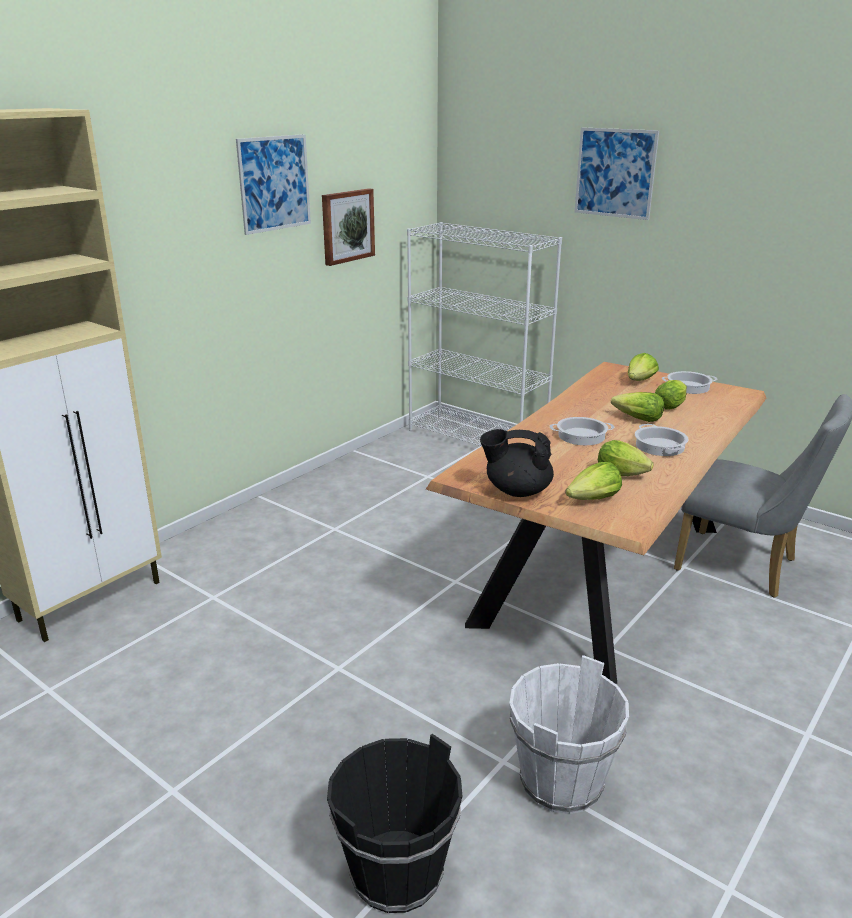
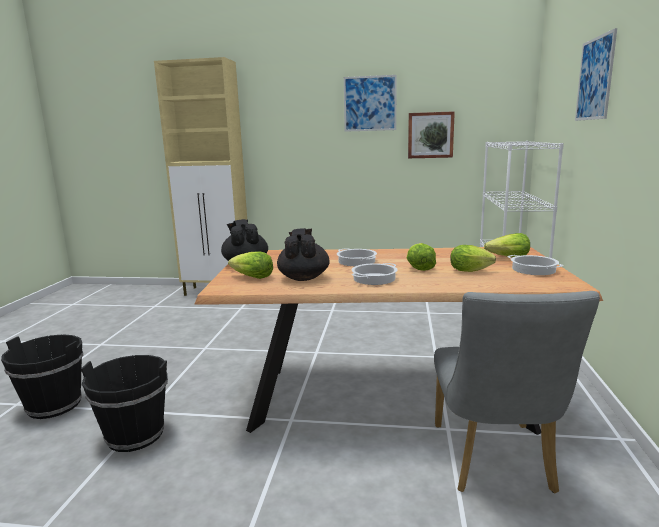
camera: 60 degrees right, 10 degrees down
(560, 781) = (135, 435): white bucket -> black bucket
(624, 475) = (303, 278): lettuce -> black teapot

